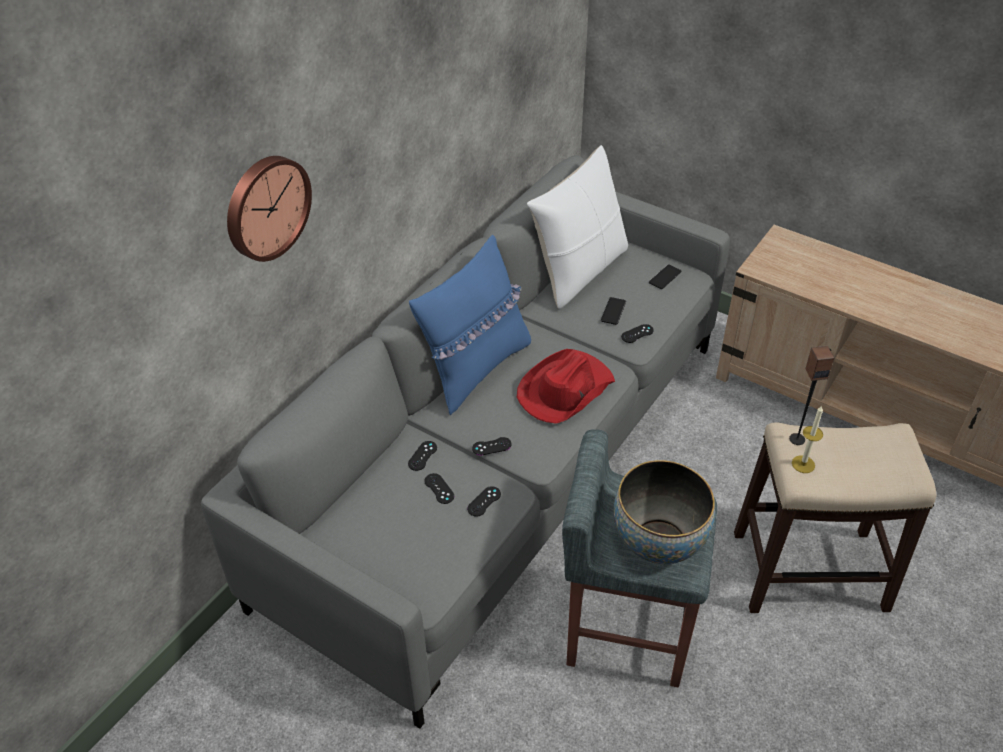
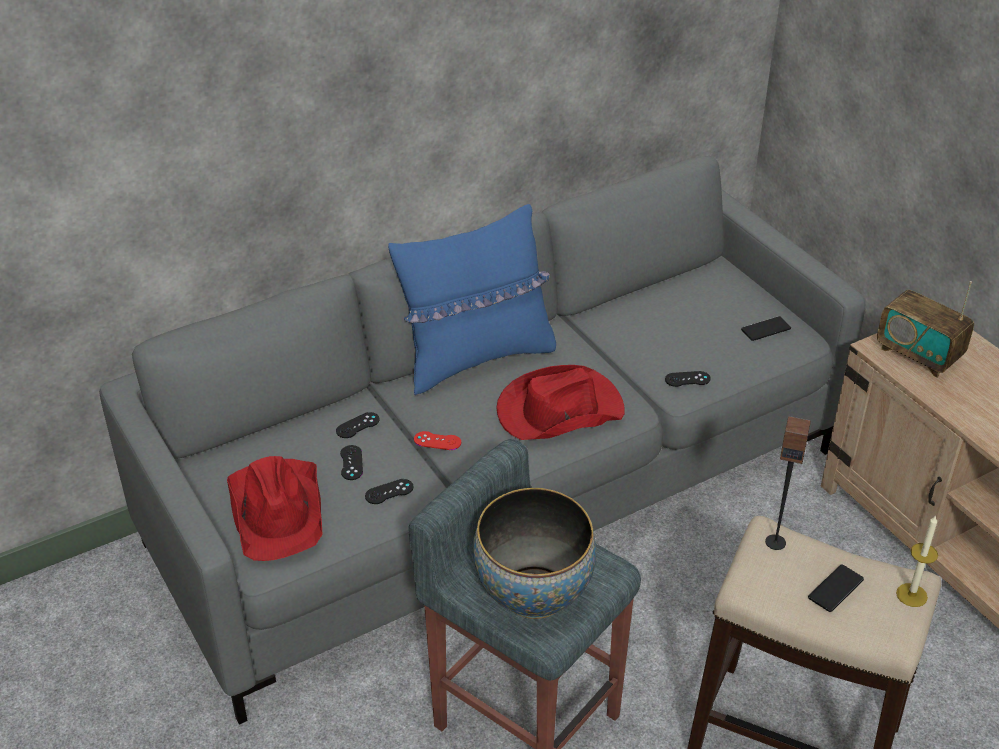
camera: 25 degrees right, 5 degrees down
(265, 207) = (236, 86): wall clock -> none
(408, 549) = (278, 509): none -> red hat
(491, 446) = (437, 441): black game controller -> red game controller
(579, 271) = (666, 293): white pillow -> none
(613, 311) = (675, 347): phone -> phone (835, 589)
(784, 265) = (918, 355): none -> radio
(803, 464) = (762, 571): candle -> candle (911, 595)

